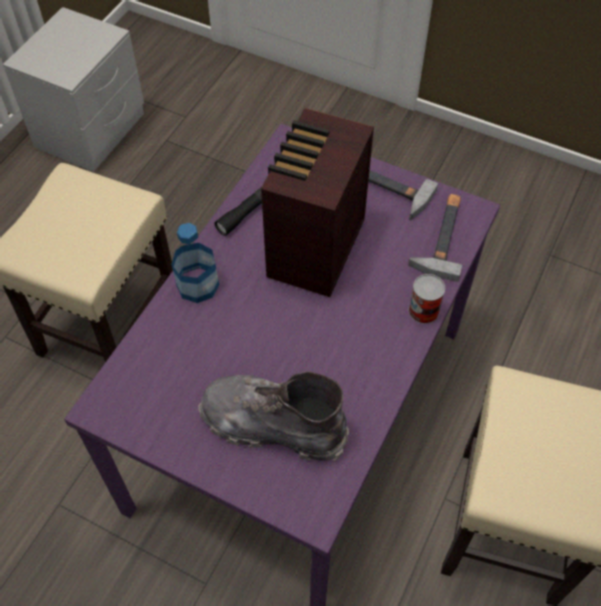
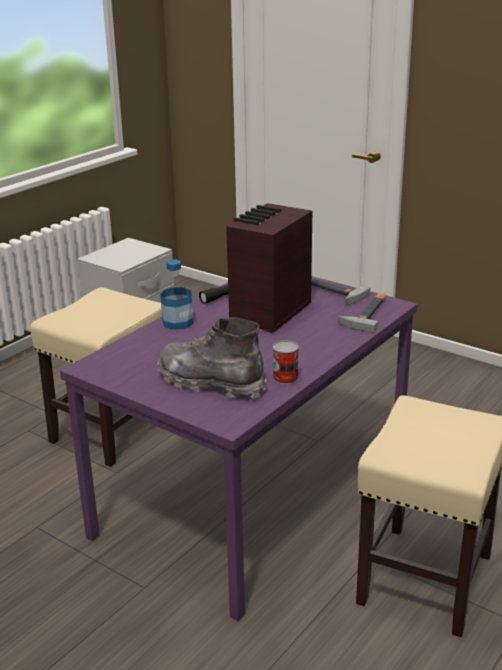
camera: 10 degrees right, 30 degrees down
(423, 311) = (343, 343): can -> can (285, 377)

